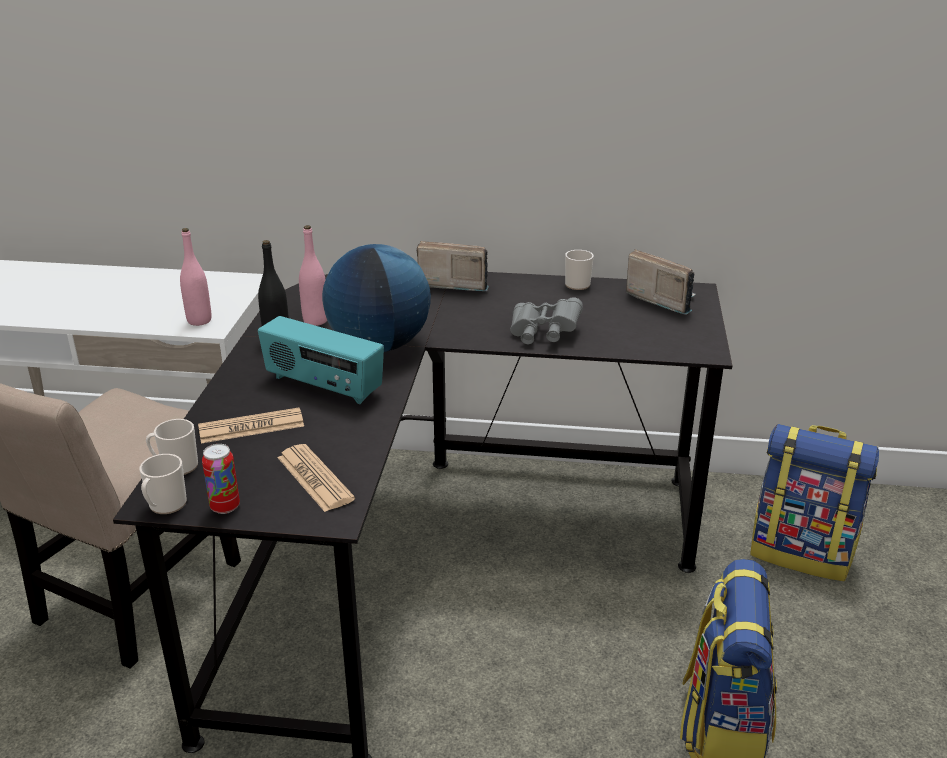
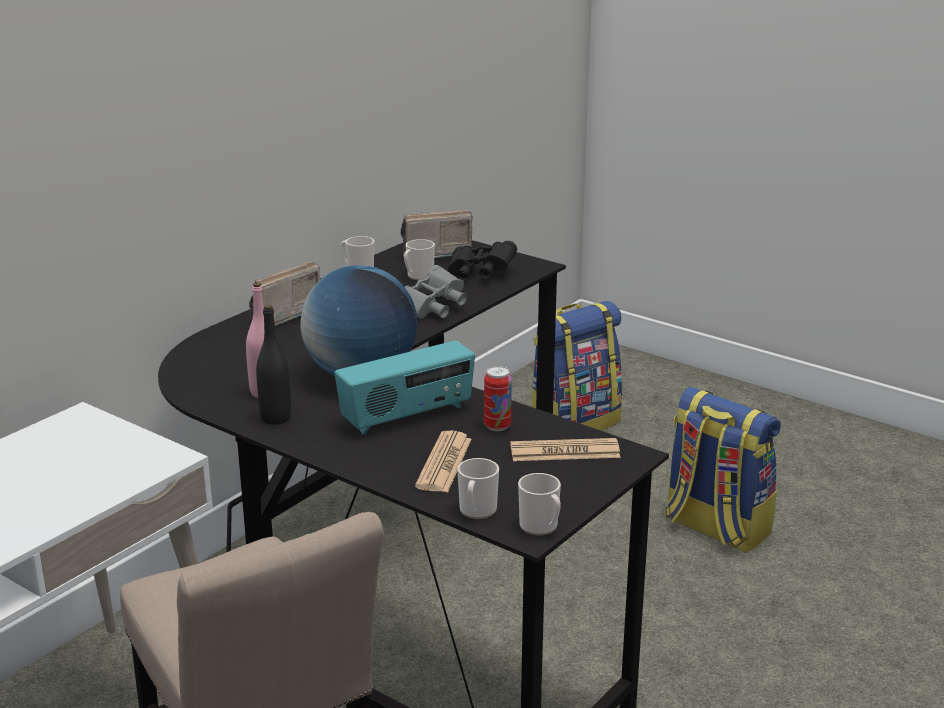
camera: 60 degrees left, 5 degrees down
(199, 320) = (142, 461): pink bottle -> none
(225, 507) = (570, 499): can -> can (497, 426)
(602, 308) = (418, 276): none -> mug
(645, 332) = (479, 274): none -> black binoculars

